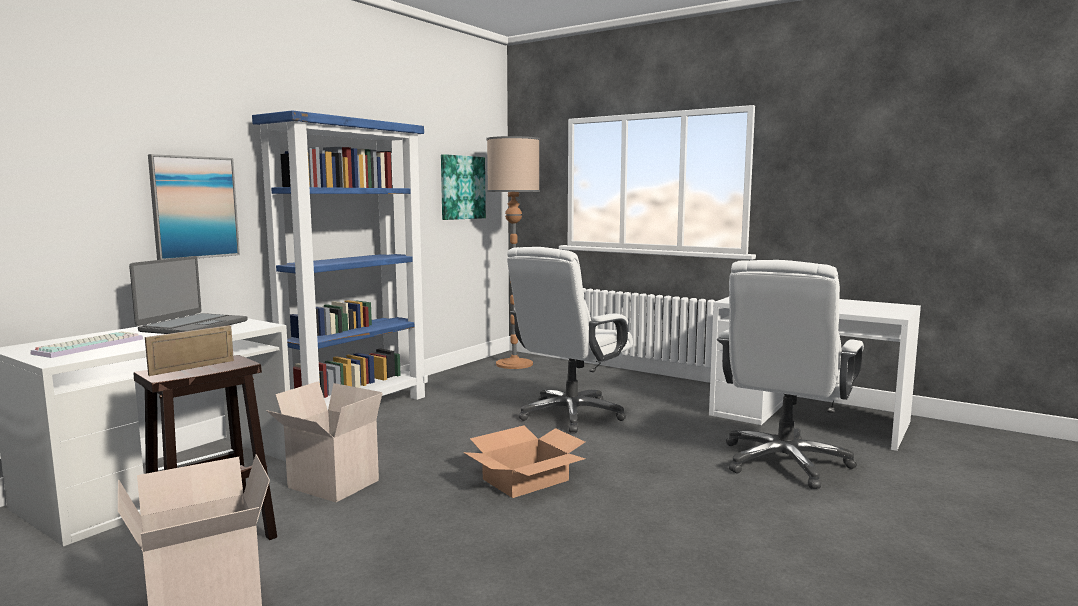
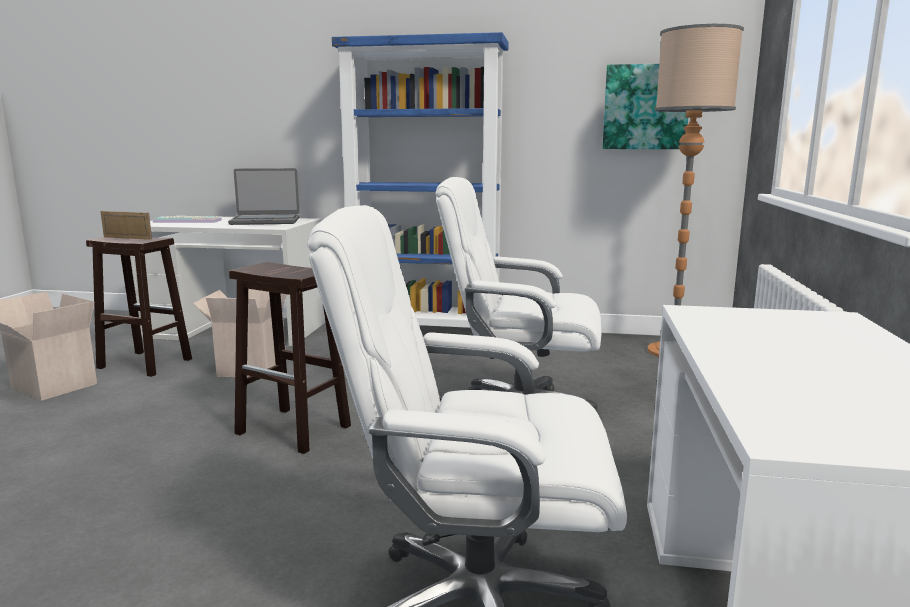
camera: 65 degrees right, 5 degrees up
(194, 207) = (307, 129): picture -> none
(526, 480) = (295, 430): cardboard box -> brown stool

